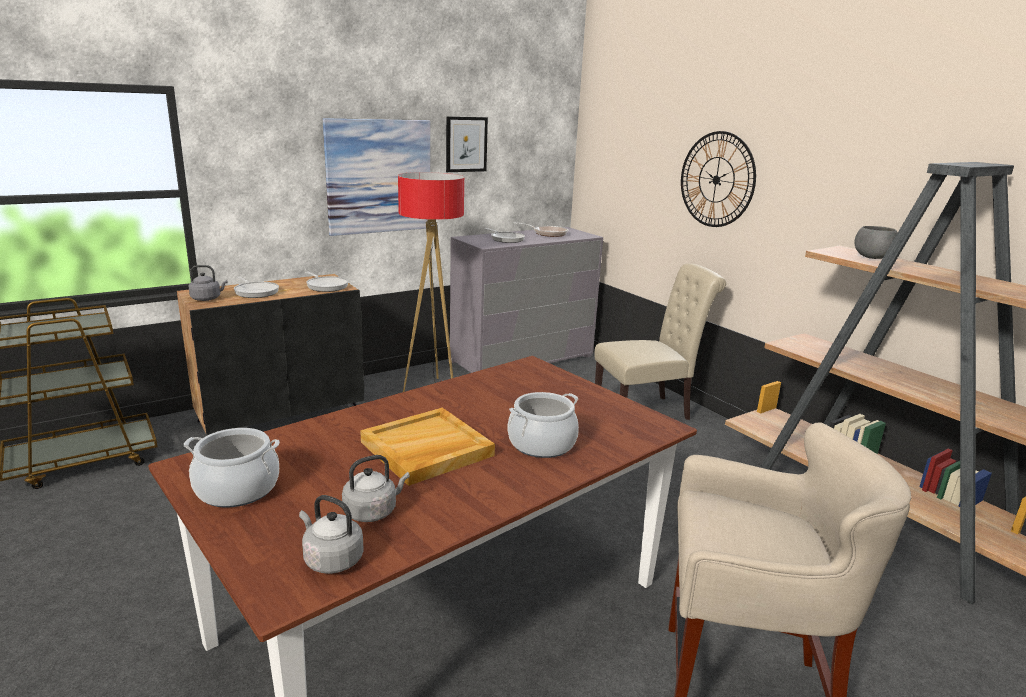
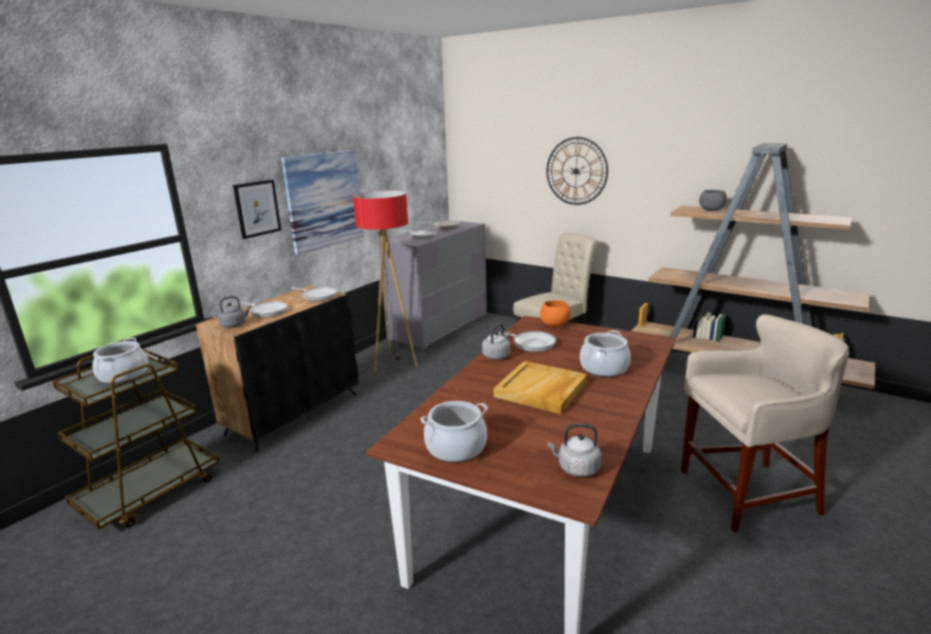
camera: 20 degrees left, 0 degrees up
(62, 327) = (123, 375): none -> cooking pot
(373, 511) = (561, 435): grey kettle -> grey kettle (497, 355)
(466, 144) = (379, 165): picture -> picture (257, 208)
(493, 391) = (531, 344): none -> frying pan
(553, 375) = (555, 325): none -> orange bowl

